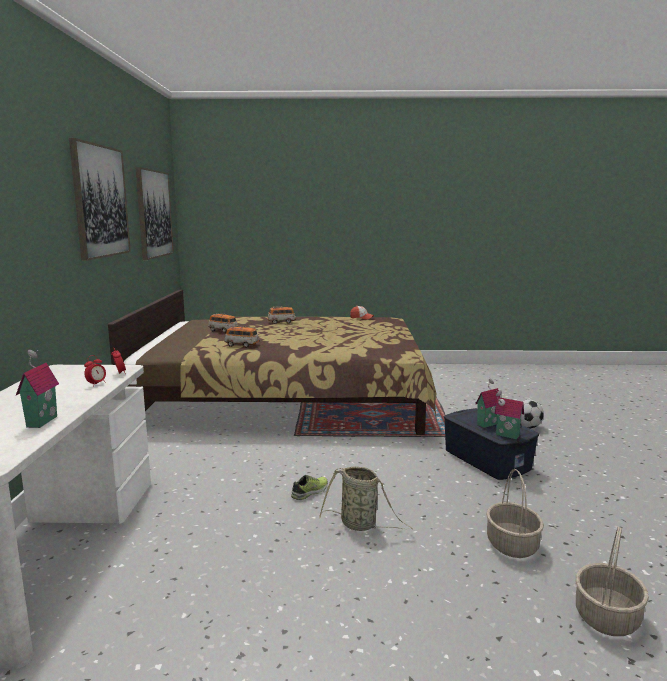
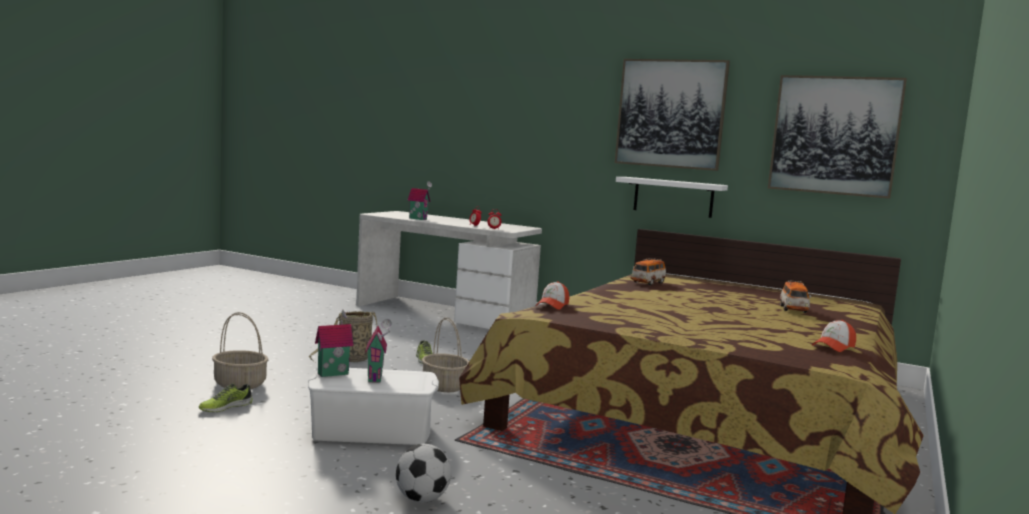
camera: 115 degrees right, 5 degrees down
(112, 284) = (673, 197): none -> white shelf
(223, 331) = (740, 288): toy car -> none
(381, 351) = (552, 305): none -> cap
(487, 459) = (372, 431): blue storage box -> white storage box
(556, 522) = (225, 407): none -> shoe
(606, 616) = (139, 377): basket -> basket (445, 386)

